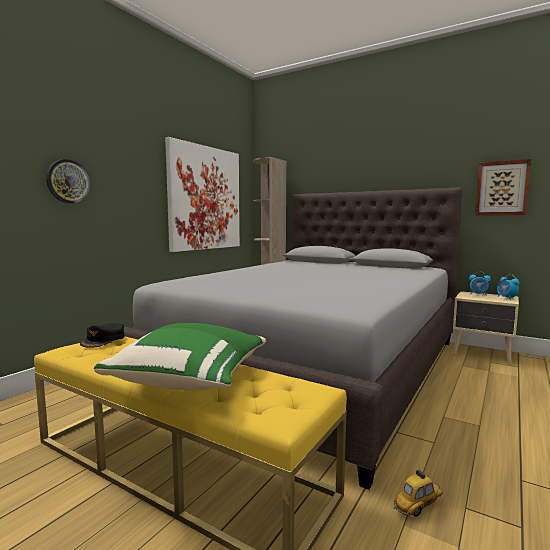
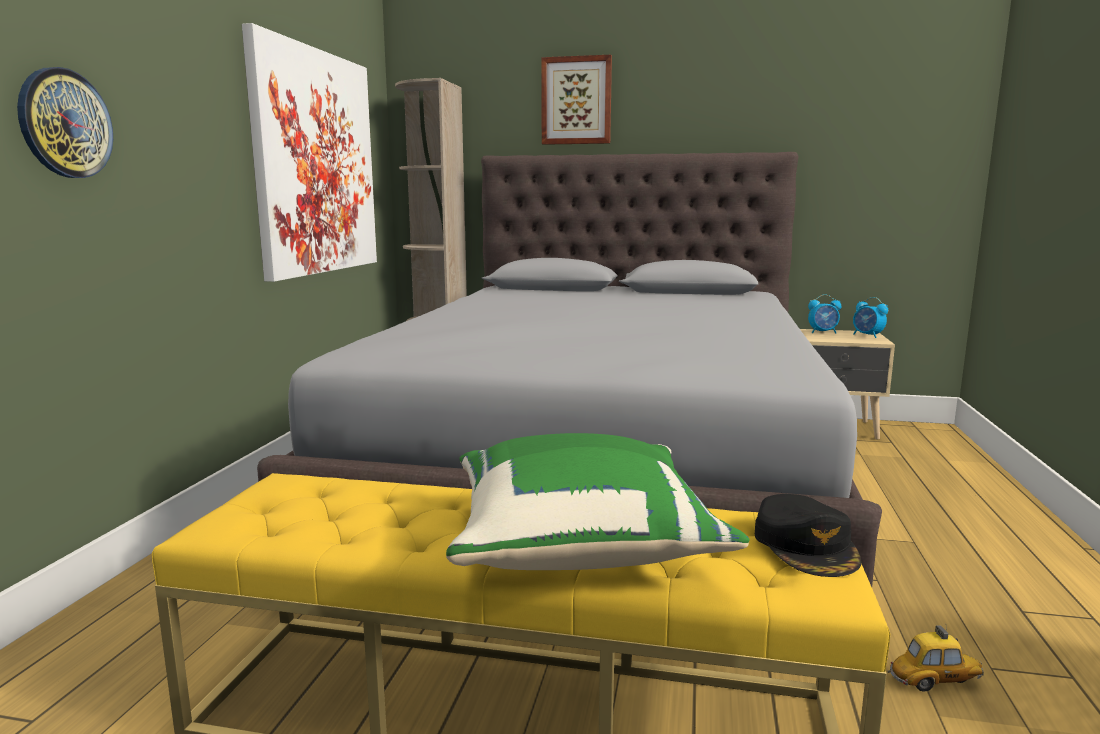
camera: 20 degrees left, 5 degrees up
(104, 340) = (283, 490): black cap -> black cap (806, 545)
(419, 506) = (935, 682): toy car -> toy car turned 45 degrees clockwise
(502, 188) = (855, 155): picture -> picture (576, 101)

